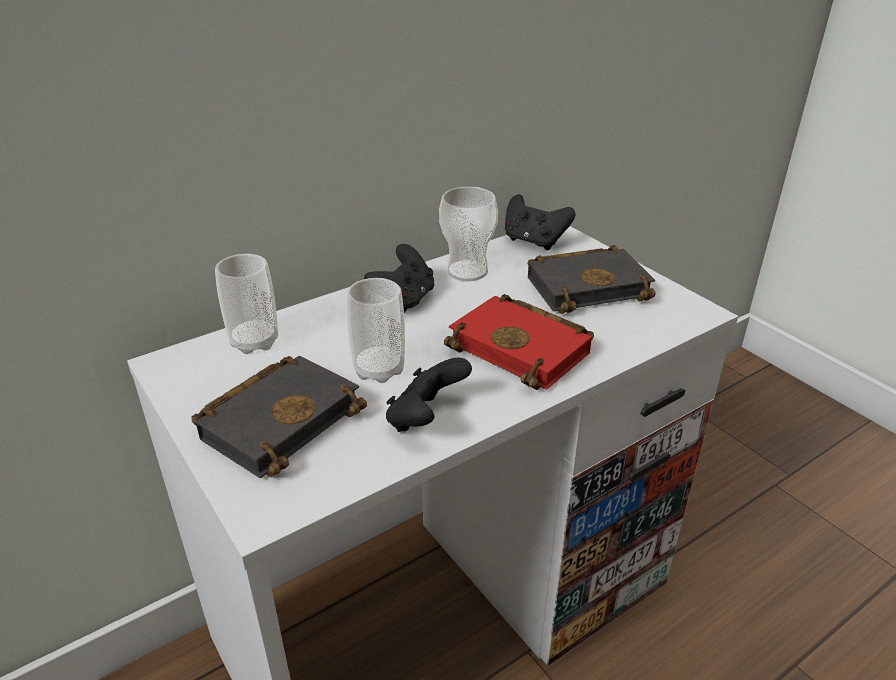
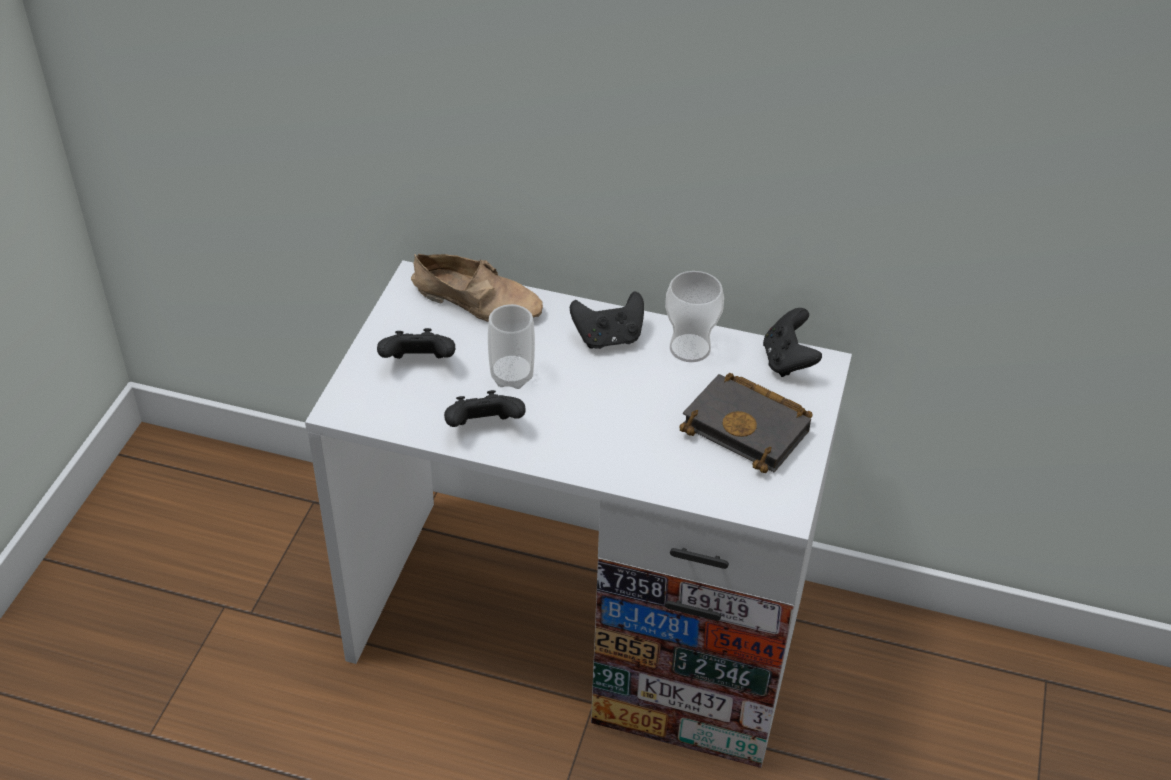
camera: 50 degrees right, 10 degrees up
(254, 342) = (478, 300): cup -> beige shoe
(281, 418) = (419, 364): black book -> black game controller
(524, 349) = (615, 435): red book -> none

